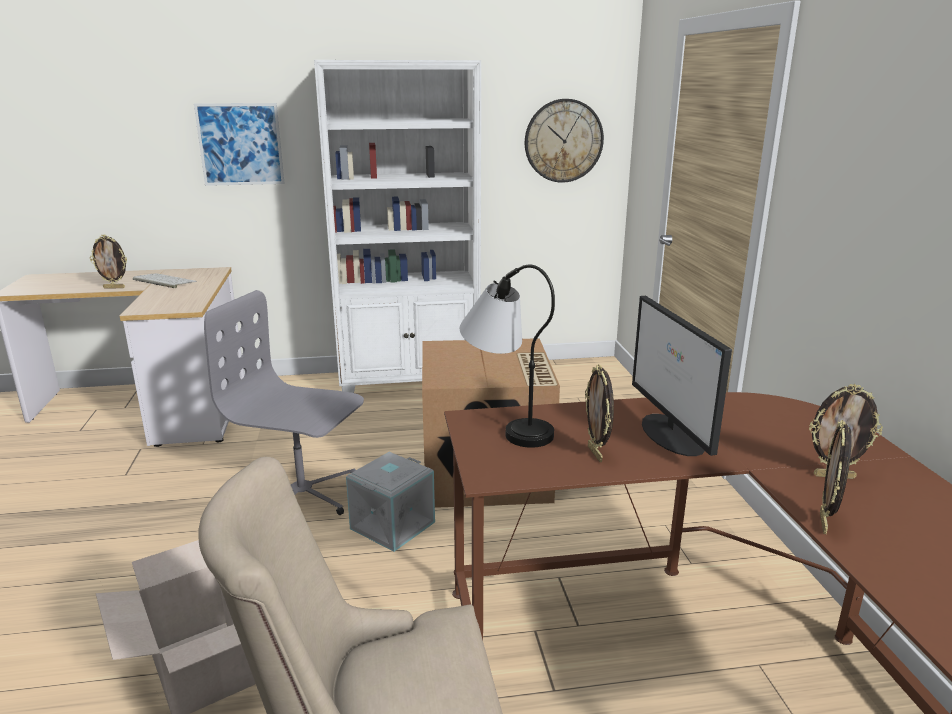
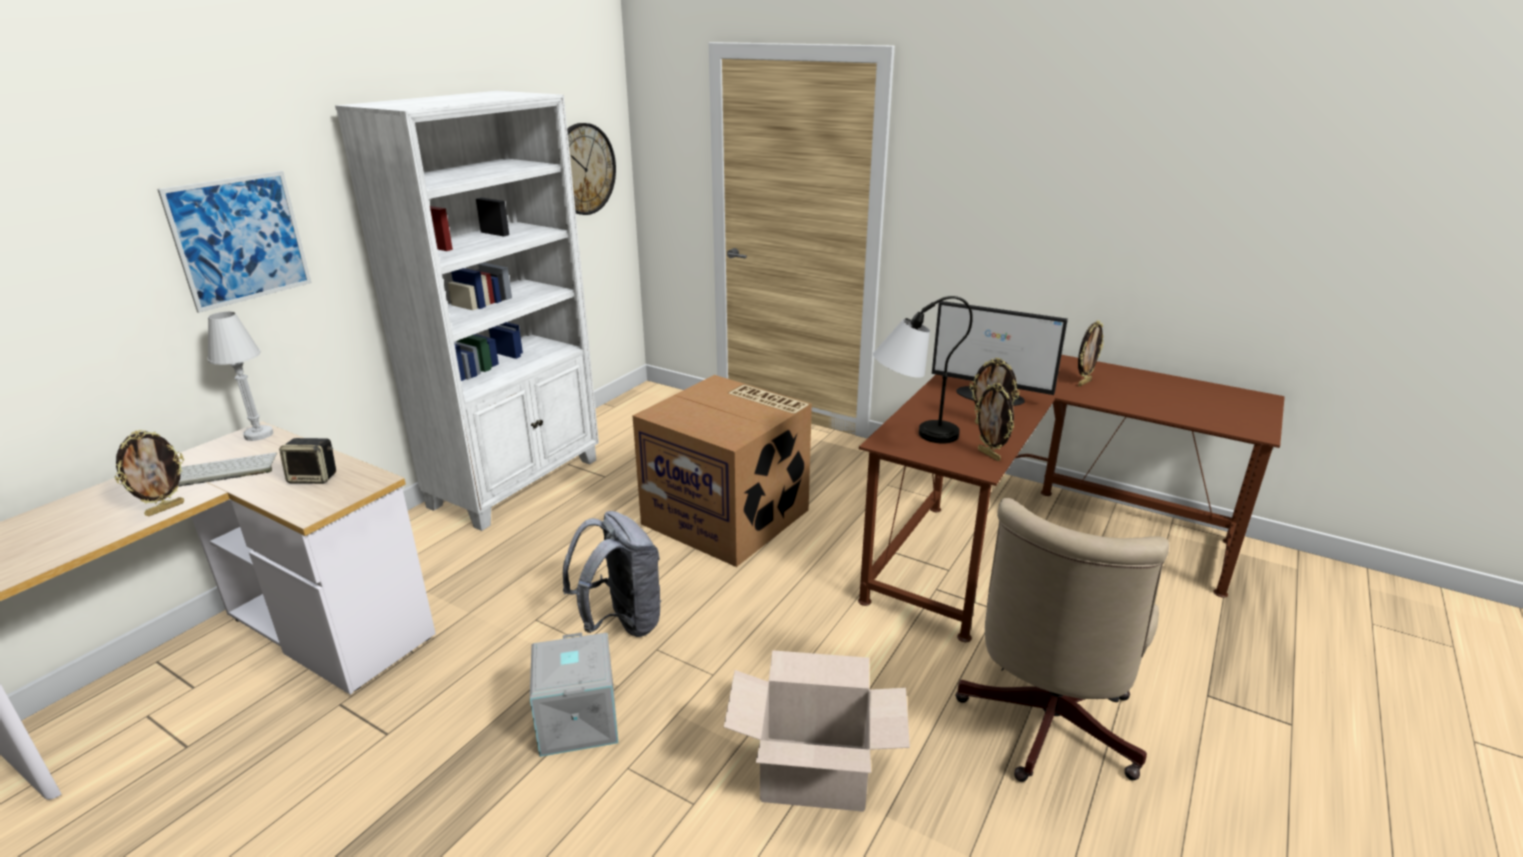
camera: 50 degrees left, 5 degrees up
(178, 297) = (314, 477): none -> speaker
(213, 272) = (259, 434): none -> white table lamp
(302, 494) = (621, 622): grey office chair -> grey backpack
(392, 524) = (738, 593): grey storage box -> grey storage box (576, 720)
(825, 523) = (1127, 407): picture frame -> picture frame (989, 455)

